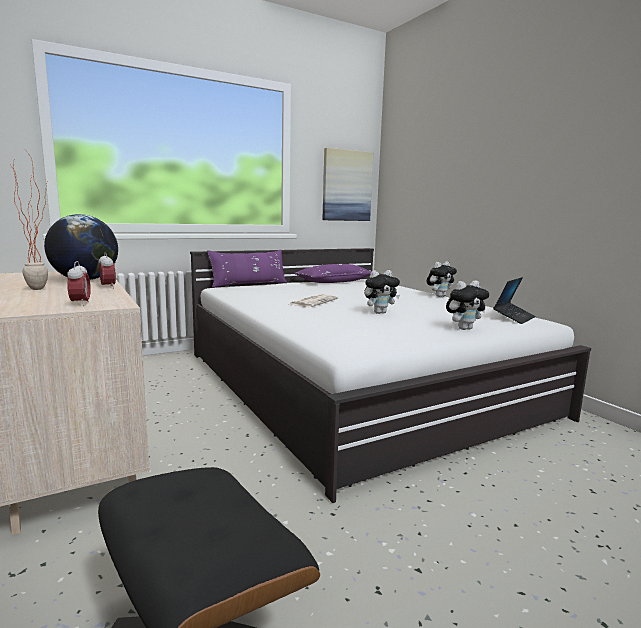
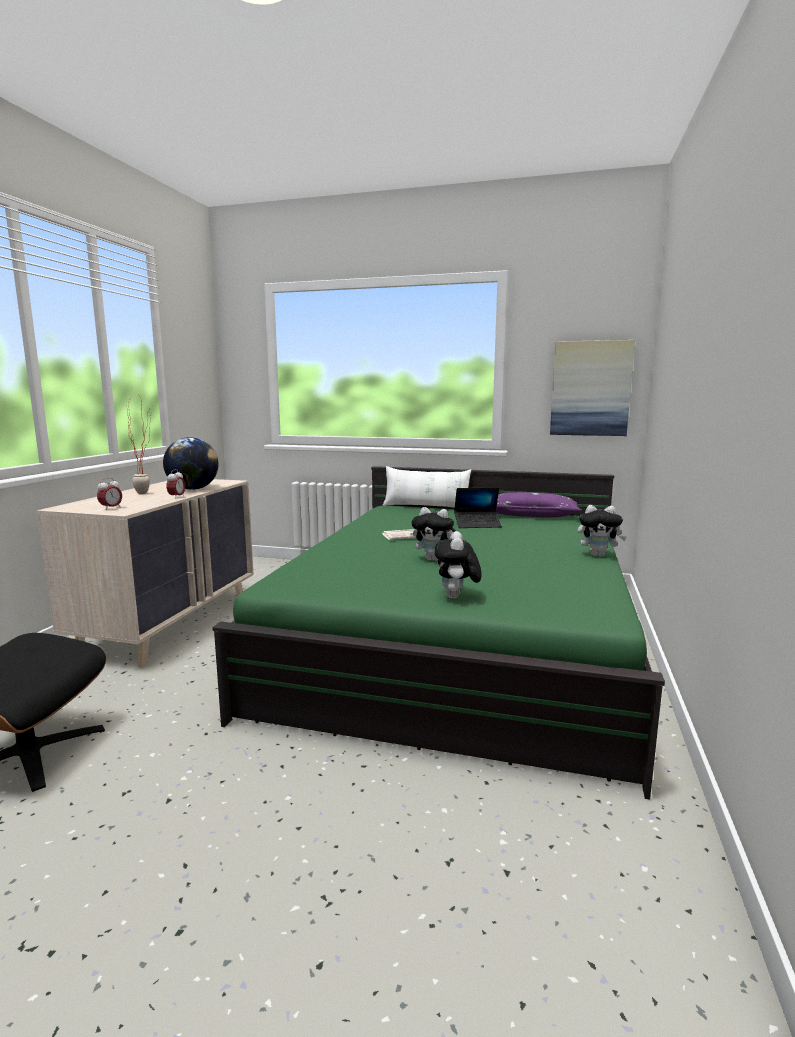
camera: 45 degrees right, 0 degrees up
(249, 285) = (426, 507): purple pillow -> white pillow
(355, 382) = (460, 642): white bed -> green bed
(464, 328) = (456, 597): plush toy -> plush toy turned 75 degrees clockwise
(514, 318) = (581, 602): laptop -> laptop (477, 524)

